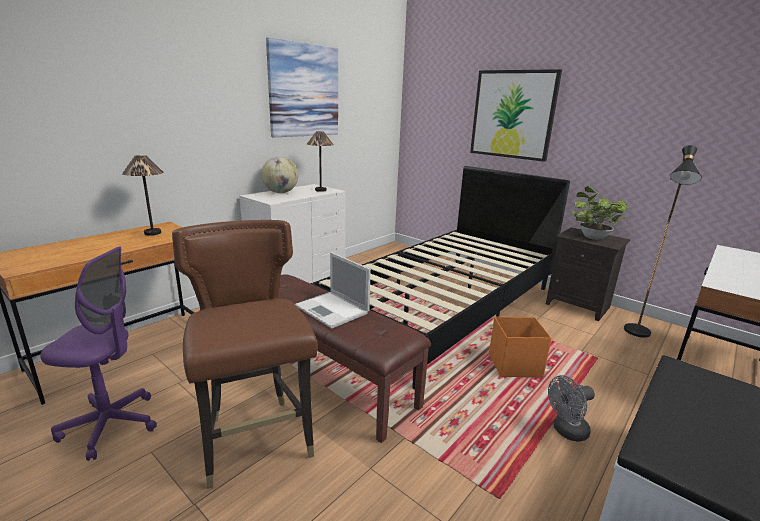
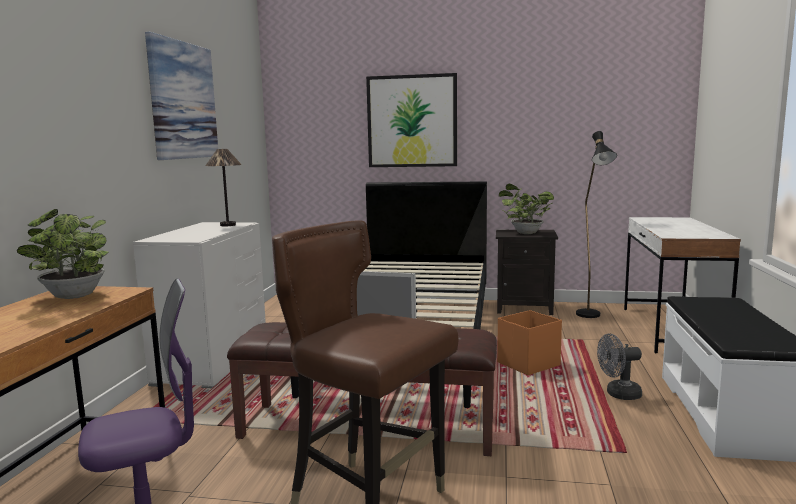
camera: 30 degrees left, 10 degrees down
(153, 233) = (73, 297): table lamp -> potted plant
(281, 192) = (183, 233): globe -> none
(566, 431) = (618, 394): grey fan -> grey fan turned 45 degrees clockwise

